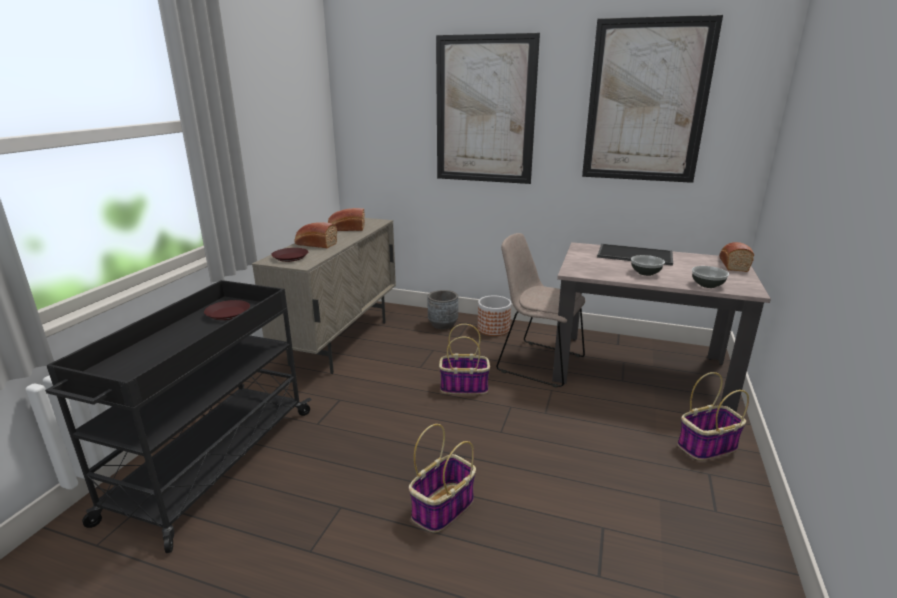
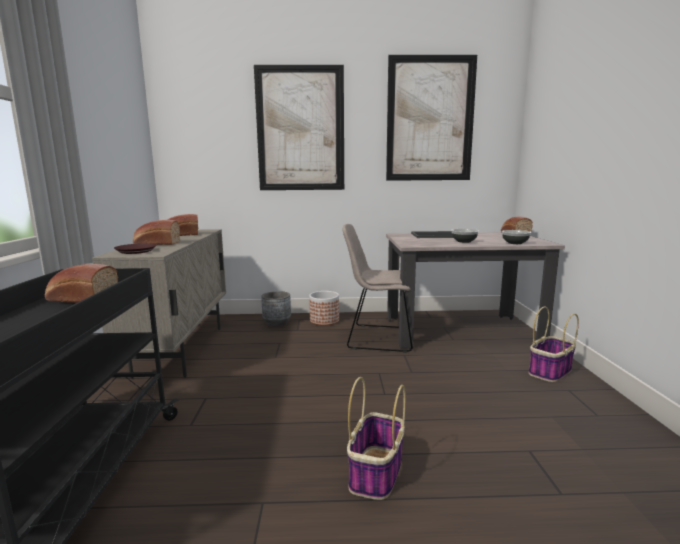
camera: 20 degrees left, 10 degrees down
(228, 313) = (81, 299): brown plate -> bread
(464, 387) = (327, 365): basket -> none

